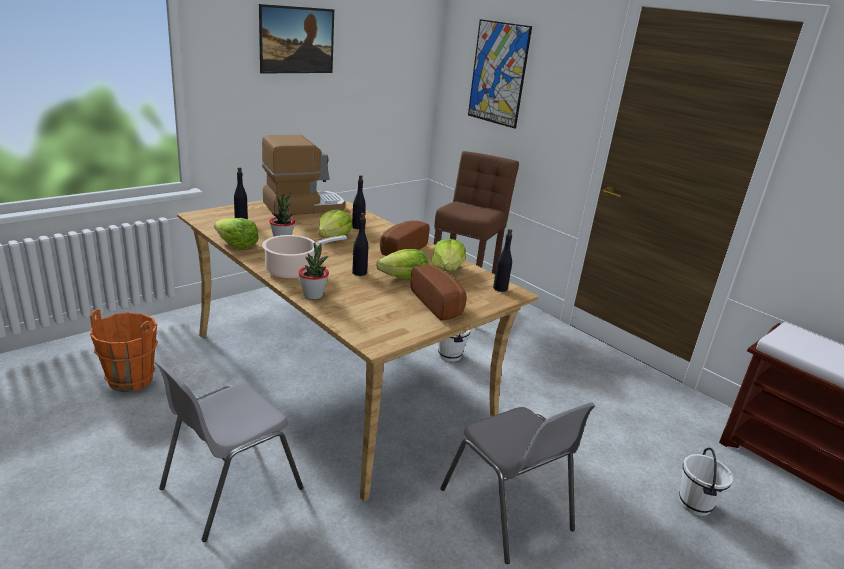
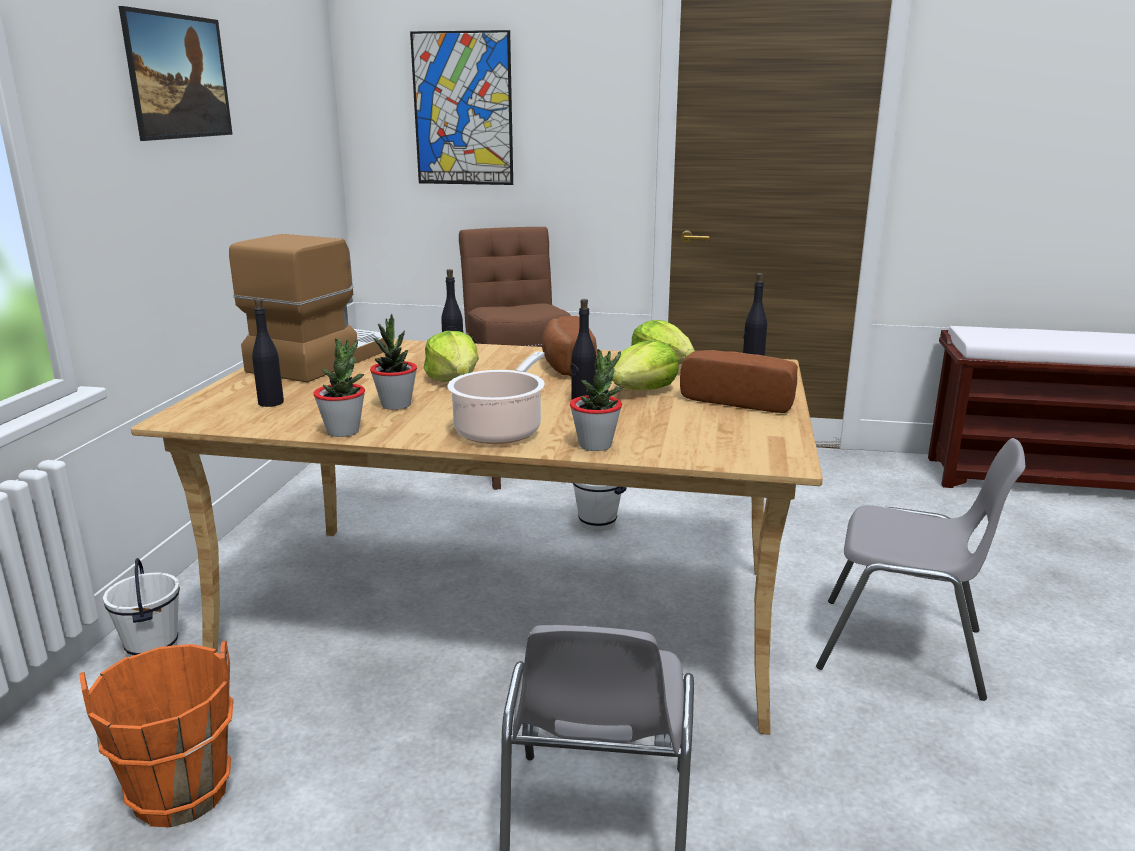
camera: 35 degrees left, 5 degrees down
(236, 245) = (343, 431): lettuce -> potted plant
(694, 504) = (1010, 550): white bucket -> white bucket (151, 649)

